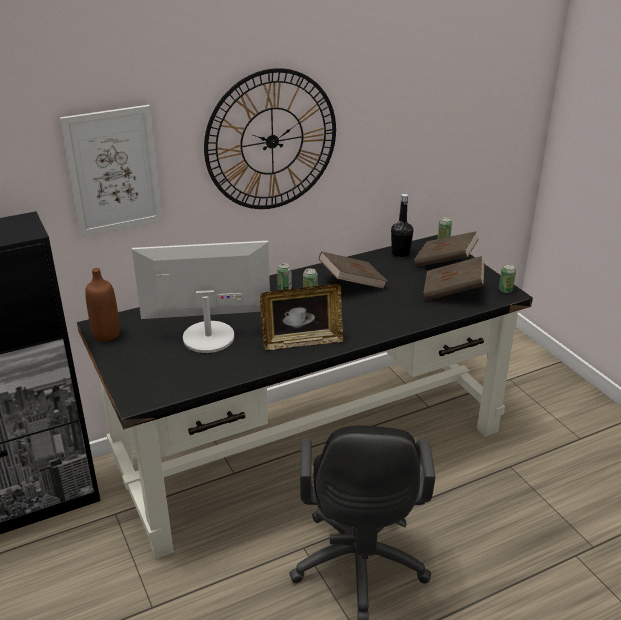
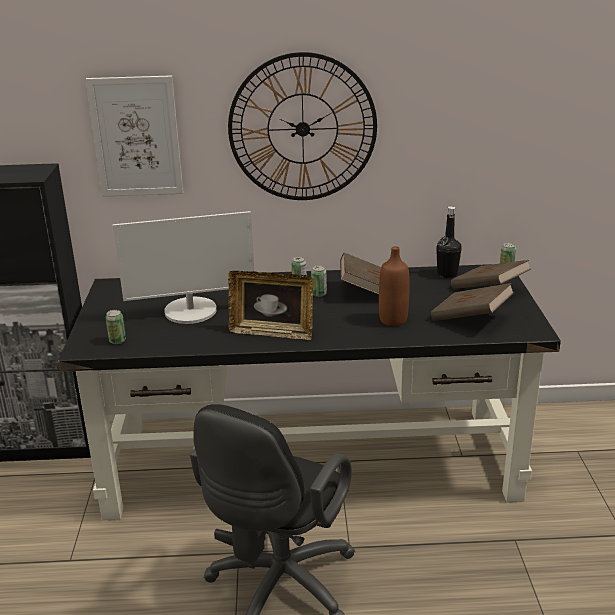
camera: 25 degrees right, 5 degrees down
(106, 335) = (108, 293): brown bottle -> brown bottle (393, 320)
(208, 337) = (191, 311): monitor -> monitor turned 150 degrees clockwise
(505, 290) = (534, 327): can -> can (117, 341)

